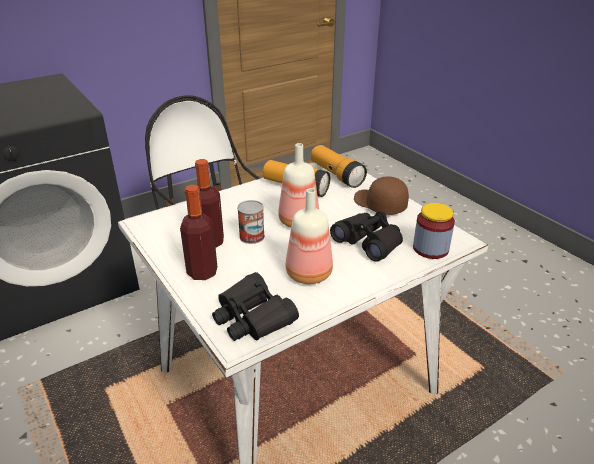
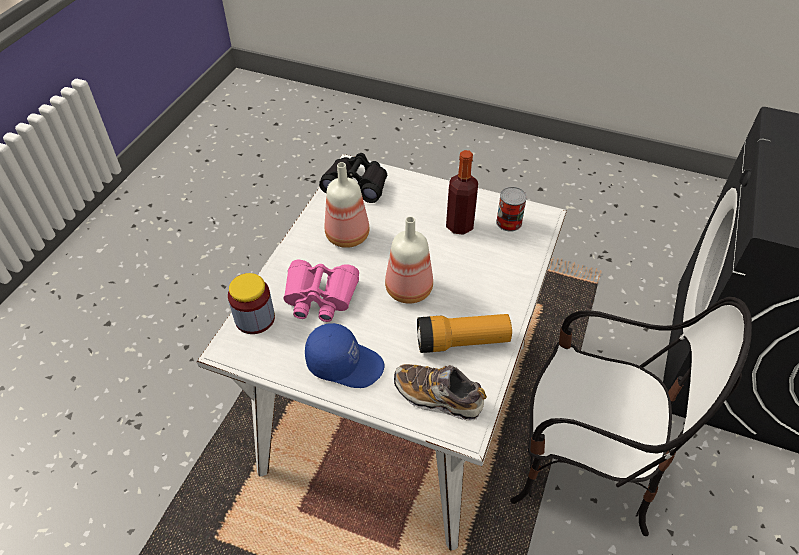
camera: 145 degrees right, 15 degrees up
(202, 272) = (430, 198): bottle -> none
(252, 236) = (432, 249): can -> can (509, 222)
(336, 175) = (438, 397): flashlight -> shoe
(369, 242) = (320, 296): black binoculars -> pink binoculars
(379, 204) = (345, 363): brown cap -> blue cap

